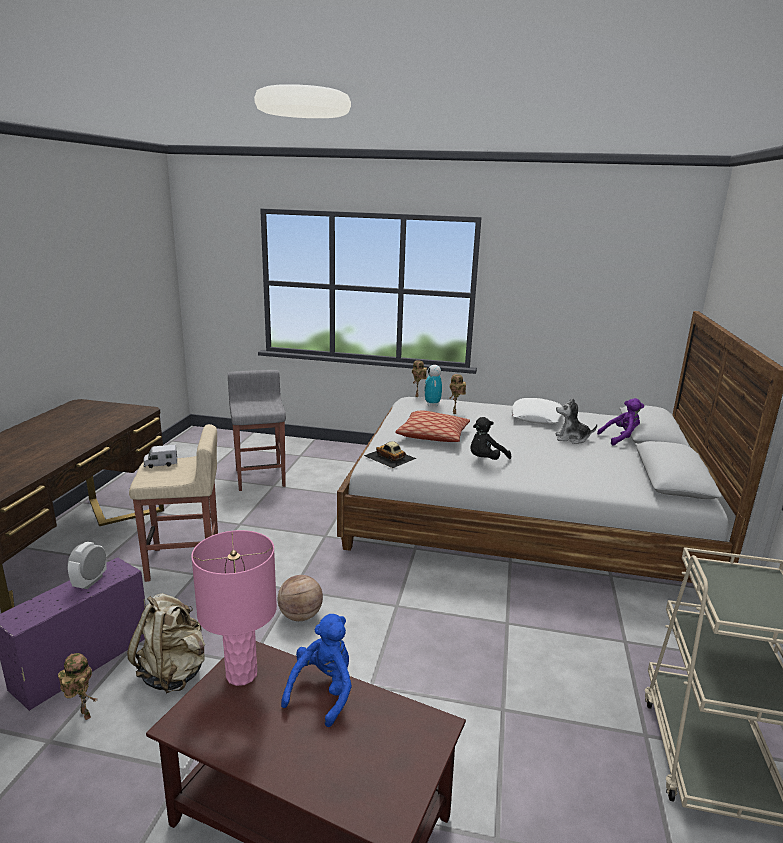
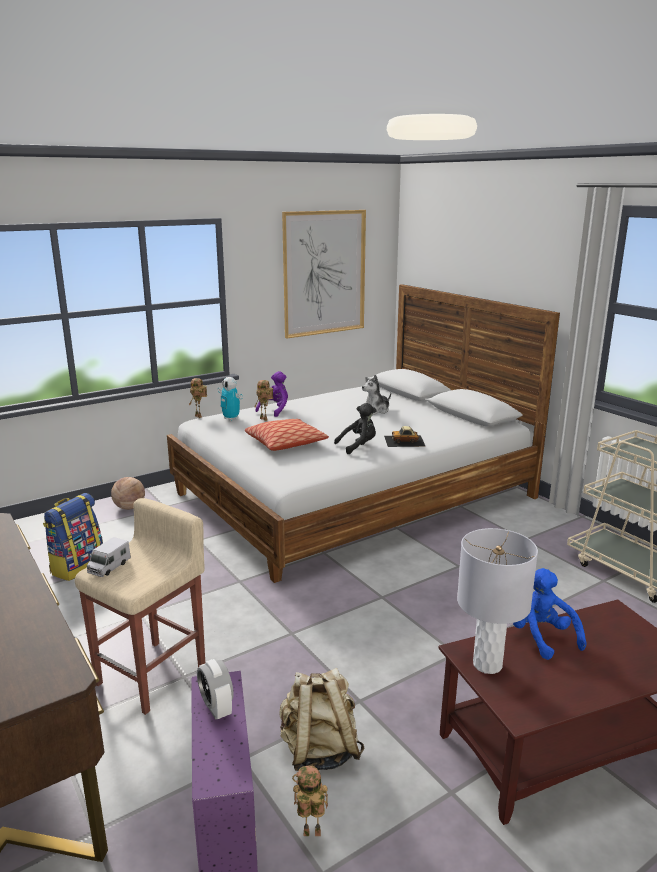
camera: 45 degrees left, 0 degrees up
(241, 675) = (488, 664): pink table lamp -> grey table lamp
(260, 477) = (77, 566): grey stool -> backpack
(300, 616) = (333, 646): basketball -> basketball (129, 508)
(389, 457) = (292, 471): toy car -> toy car (404, 441)
(485, 460) = (358, 446): black plush toy -> black plush toy turned 120 degrees counterclockwise
(536, 417) = (323, 403): white pillow -> none
(596, 285) = (324, 273): none -> picture
(621, 439) = (402, 400): purple plush toy -> purple plush toy (275, 410)

